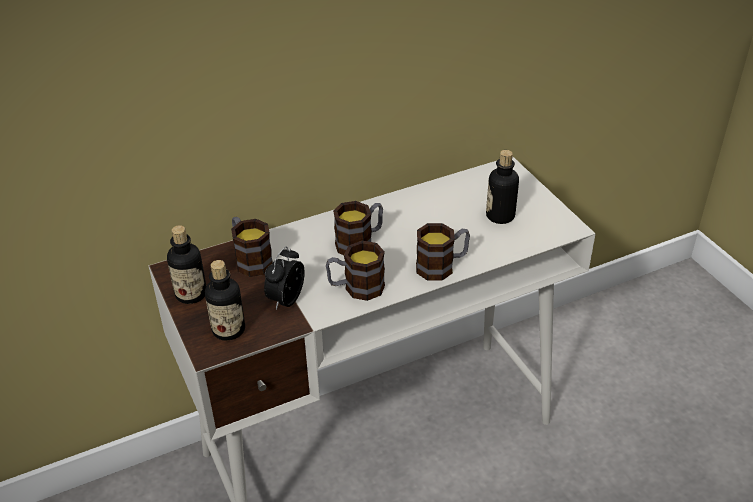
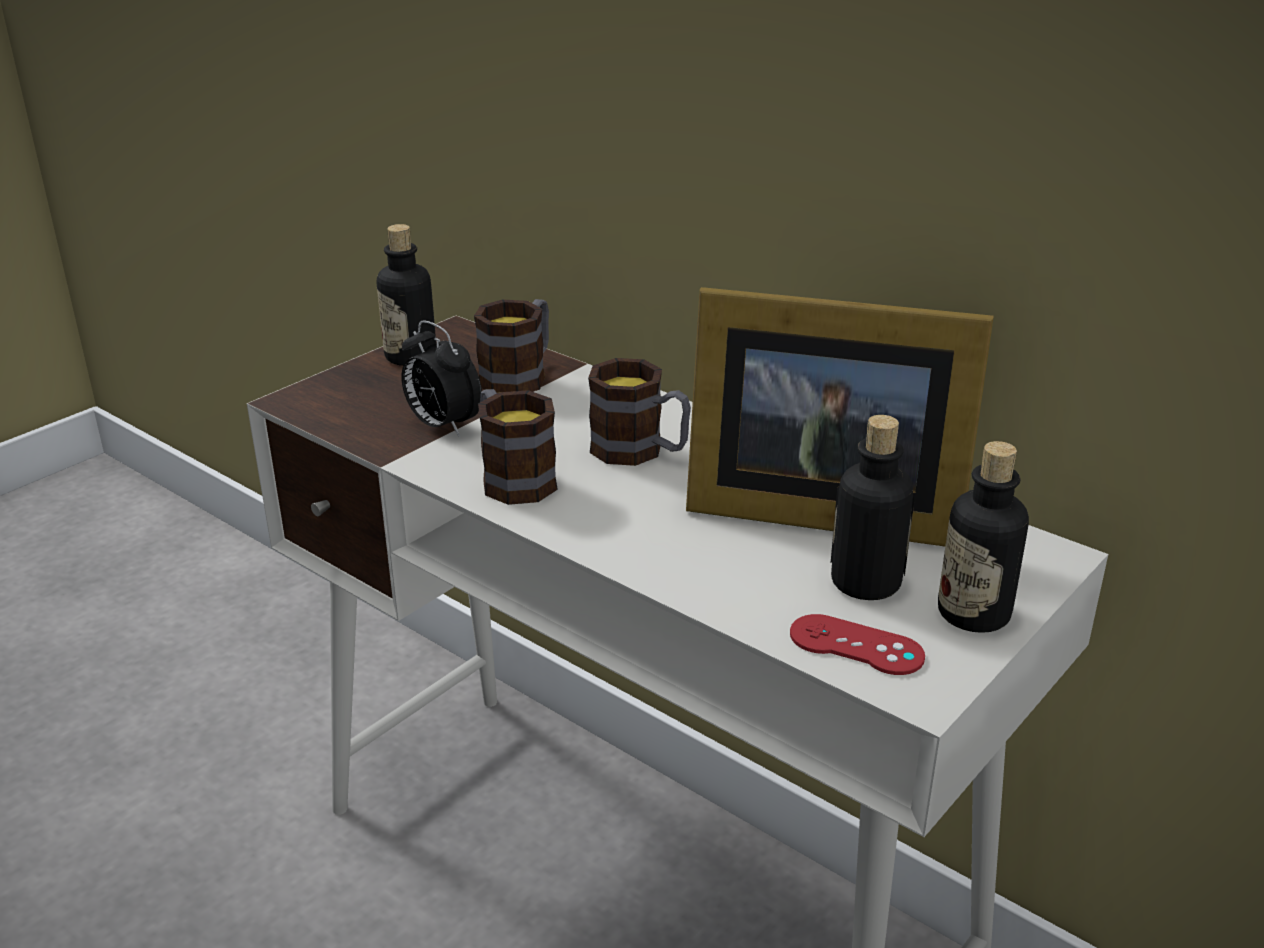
camera: 65 degrees right, 10 degrees down
(228, 330) = (347, 401): bottle -> bottle (973, 613)
(286, 299) = (442, 426): alarm clock -> alarm clock turned 135 degrees counterclockwise
(441, 209) = (815, 508): none -> picture frame
(442, 266) = (638, 548): mug -> none
(538, 232) = (856, 645): none -> red game controller

